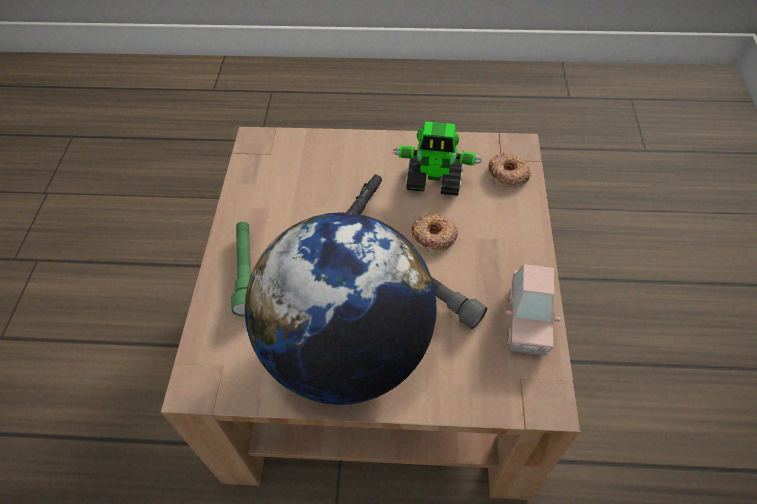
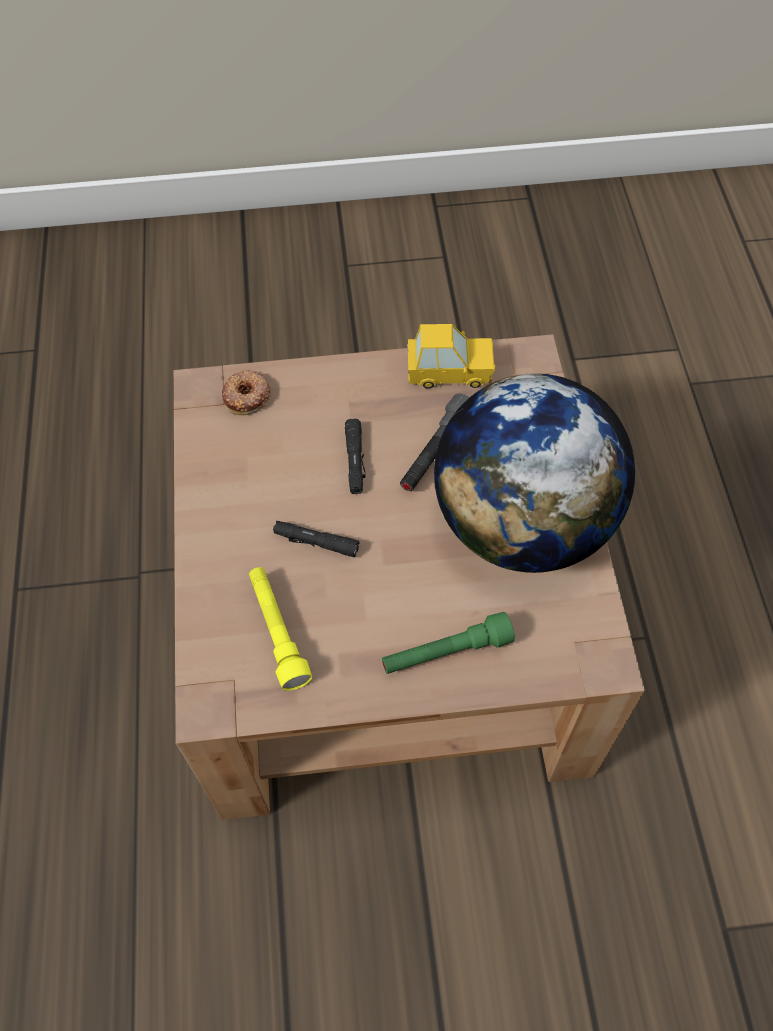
camera: 100 degrees left, 5 degrees up
(296, 177) = (277, 632): none -> yellow flashlight
(434, 180) = (266, 469): toy robot -> none
(434, 236) = (355, 461): donut -> black flashlight
(527, 320) = (449, 372): pink toy car -> yellow toy car

